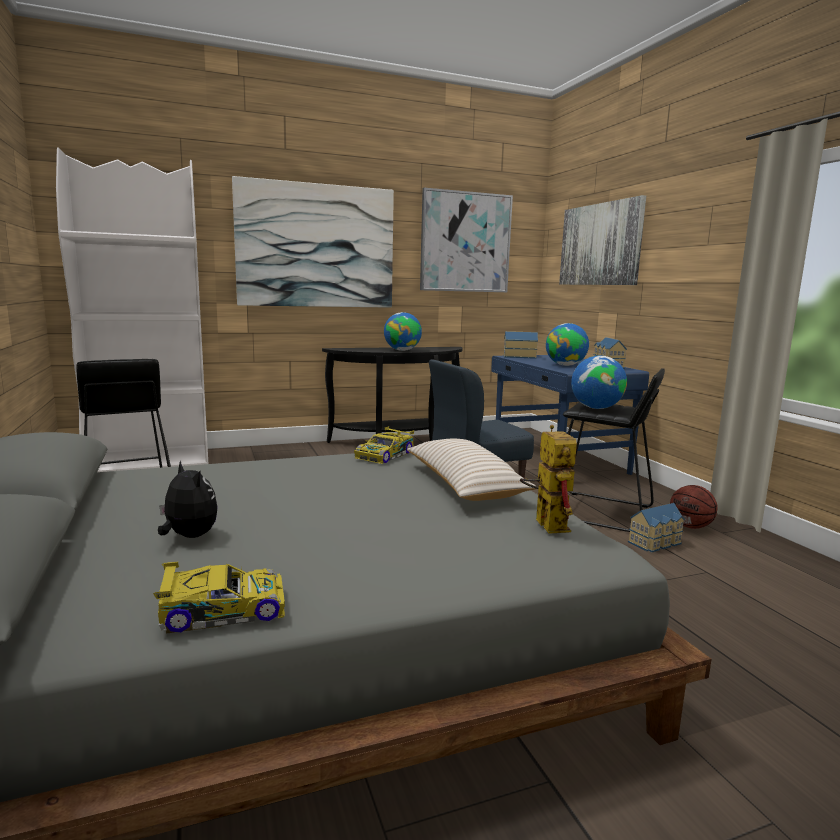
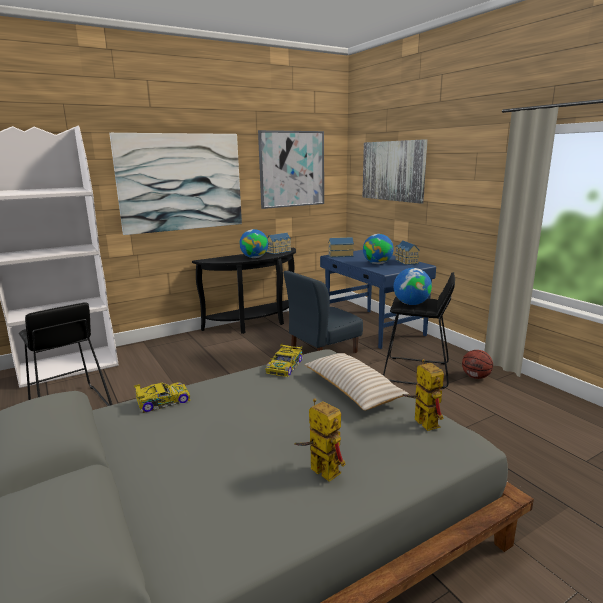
camera: 10 degrees left, 5 degrees up
(188, 536) = (192, 472): plush toy -> none
(221, 610) = (255, 538): toy car -> toy car (162, 401)
(360, 553) = (318, 469): none -> toy robot
(656, 543) = (458, 394): toy house -> toy house (279, 251)

